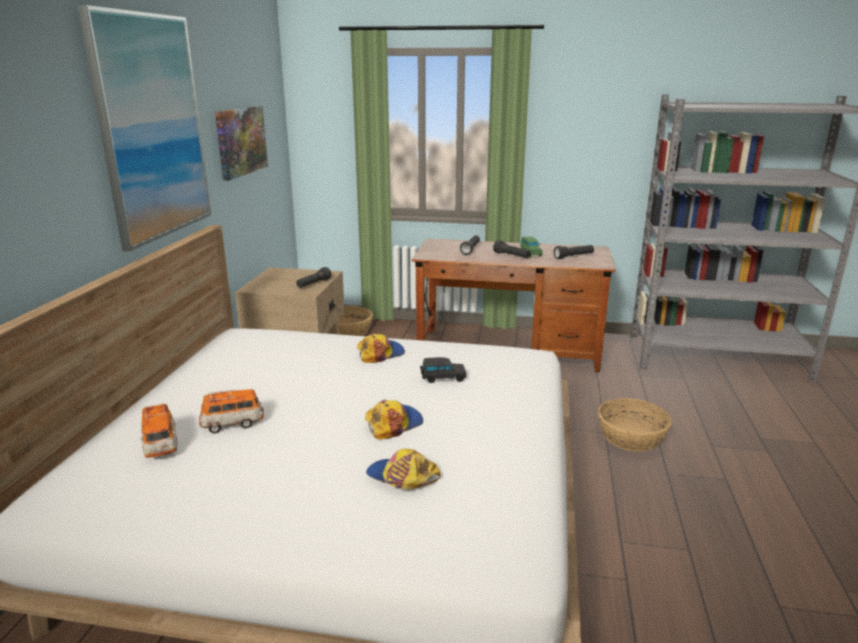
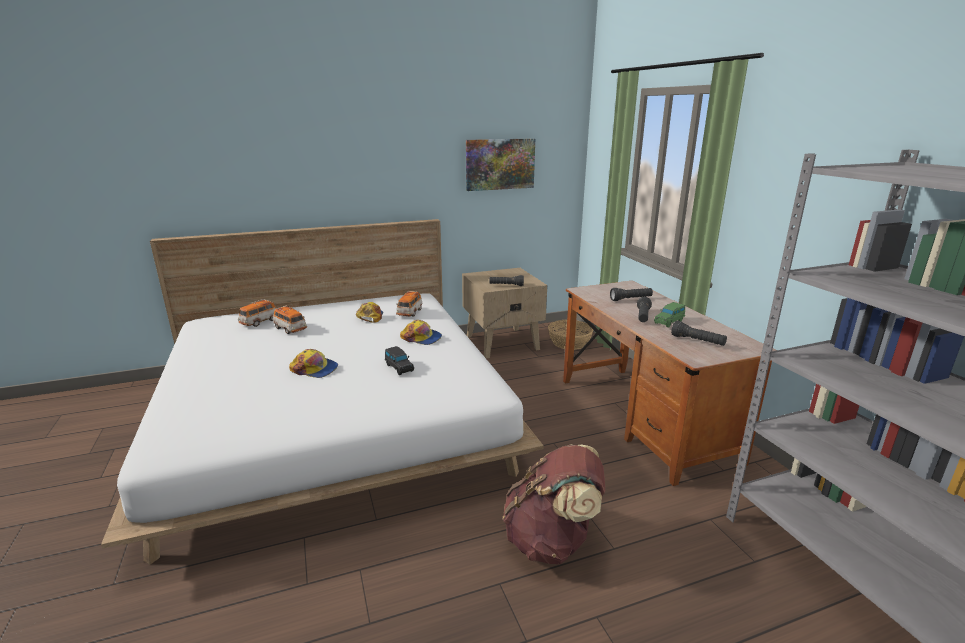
camera: 60 degrees right, 0 degrees up
(152, 128) = (383, 145): picture -> none
(296, 345) = (409, 313): none -> toy car
(401, 477) = (245, 389): cap -> cap (370, 316)
(631, 437) = (552, 540): basket -> brown backpack

